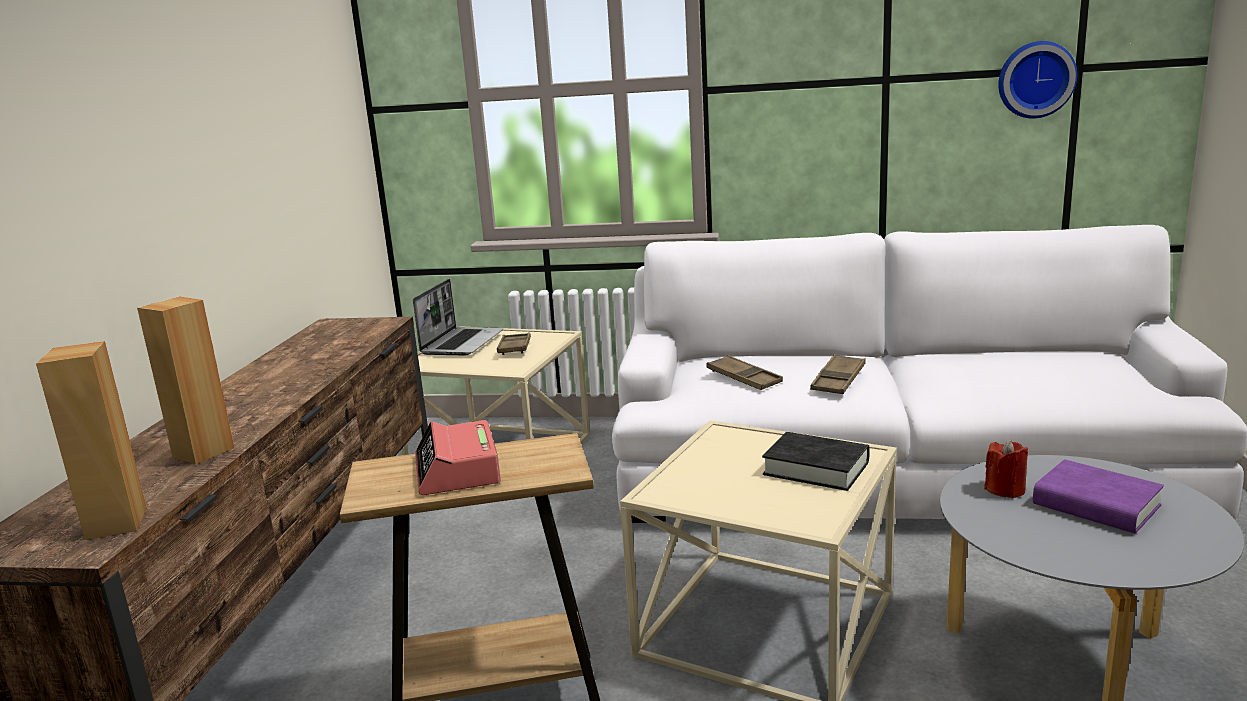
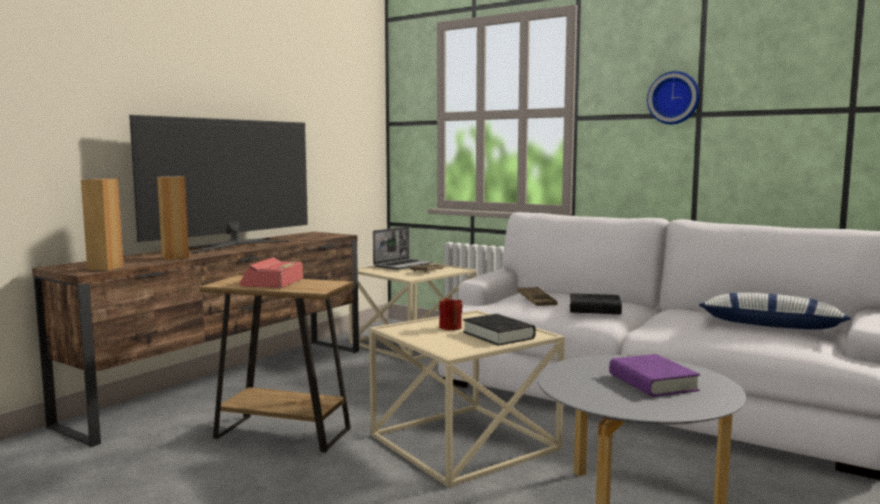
camera: 25 degrees right, 10 degrees down
(250, 389) = (233, 245): none -> television
(838, 380) = (594, 309): brown tray -> black book
(1005, 490) = (605, 366): red candle -> red candle (450, 328)
(1035, 79) = (814, 117): wall clock -> wall clock (674, 98)
(1059, 365) = (770, 326): none -> pillow

